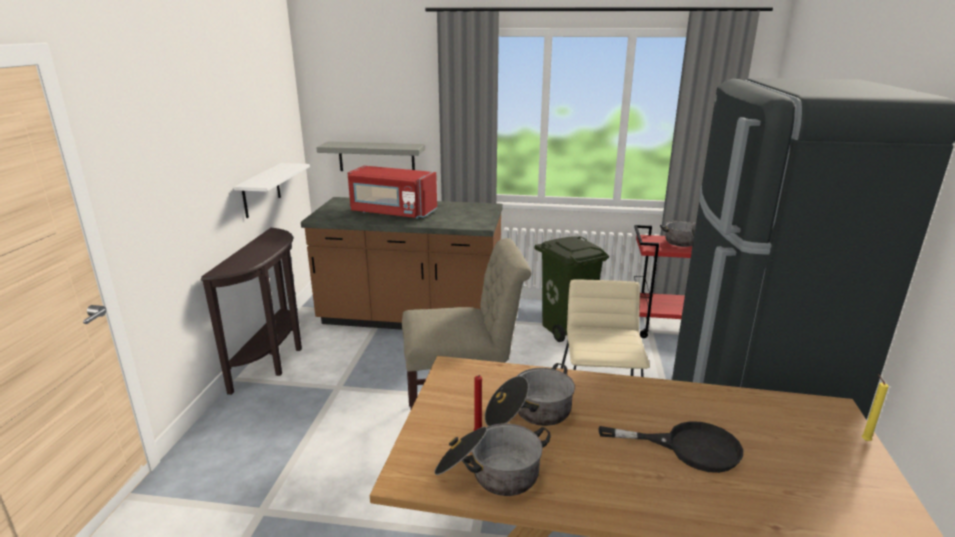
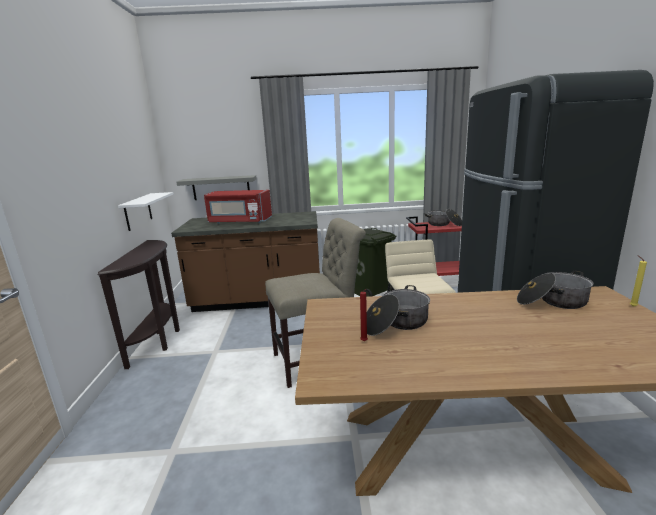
camera: 10 degrees left, 5 degrees down
(489, 473) = (387, 365): cooking pot -> cooking pot (552, 302)
(688, 447) = (522, 327): black frying pan -> none

